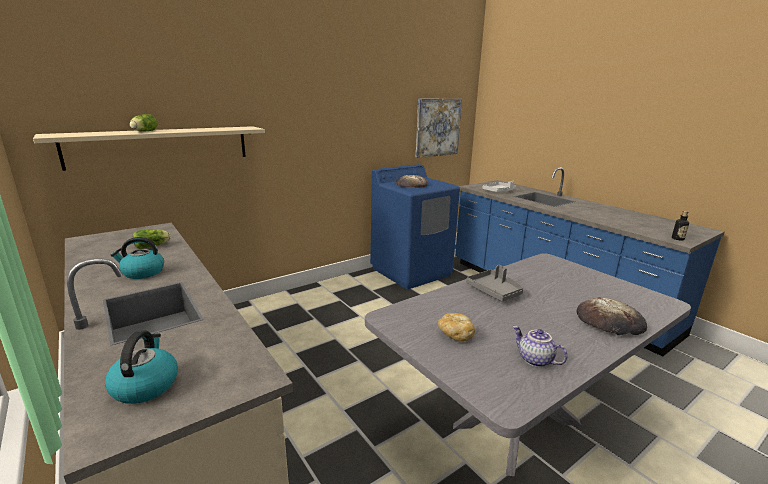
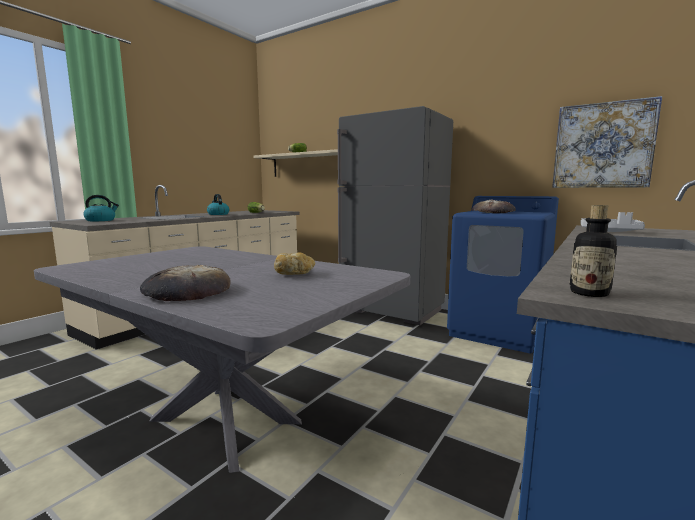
camera: 70 degrees right, 10 degrees down
(336, 295) = (392, 312): none -> grey fridge
(455, 334) = (166, 258): bread -> bread (294, 274)
(495, 291) = (257, 262): grey tray -> none
(534, 360) = (116, 271): teapot -> none

